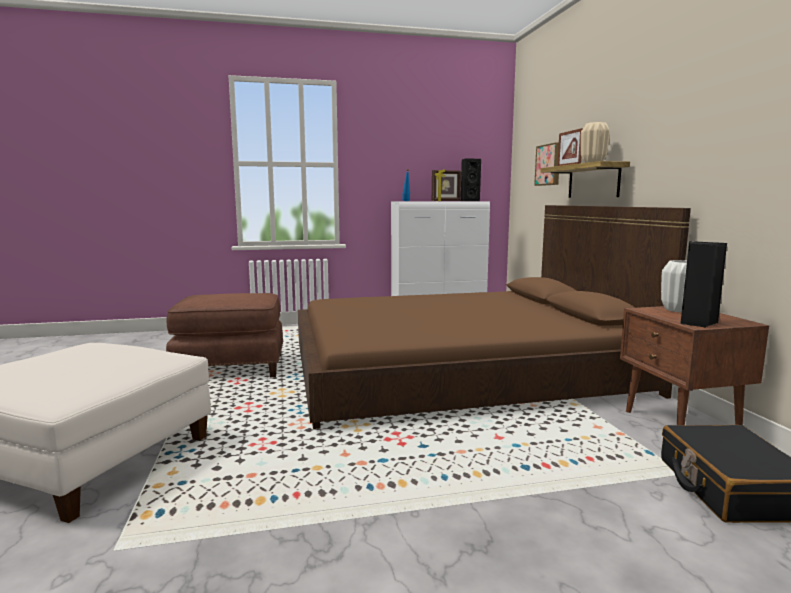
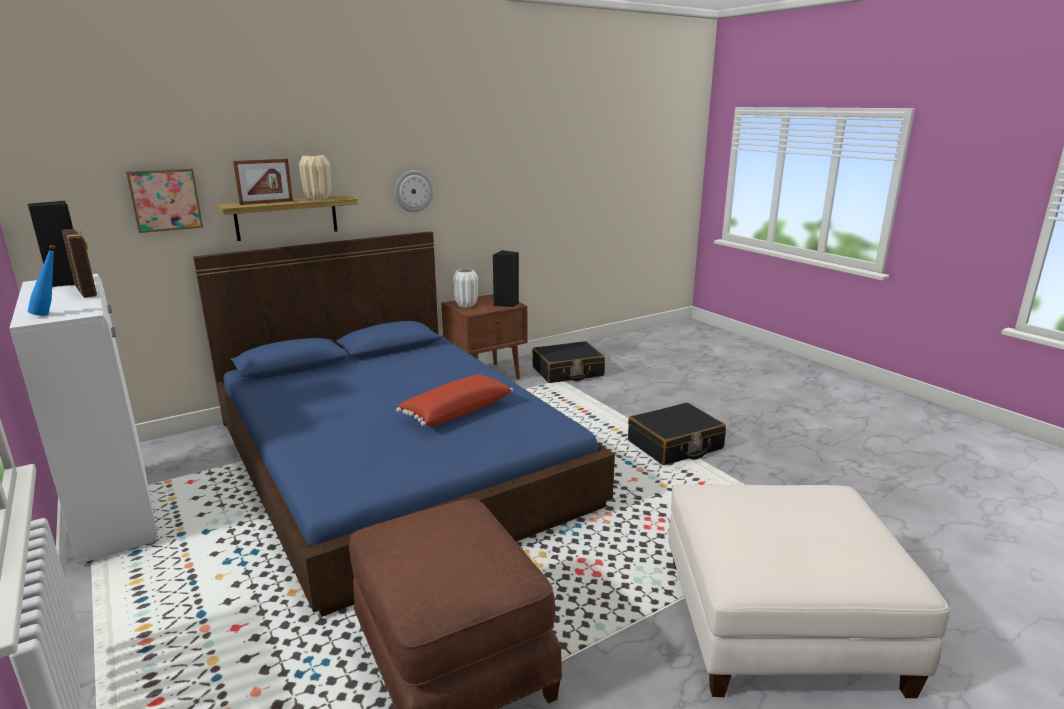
camera: 110 degrees left, 10 degrees up
(406, 511) = (675, 445): none -> black suitcase
(414, 321) = (456, 411): none -> red pillow
(459, 370) = (395, 460): brown bed -> blue bed
(685, 156) = (413, 191): none -> wall clock

